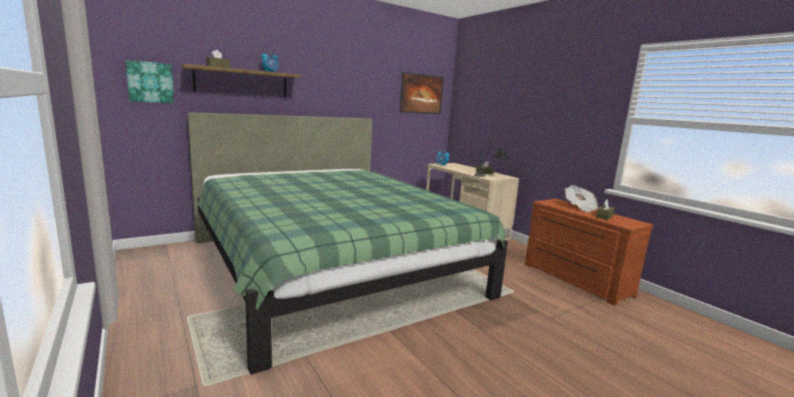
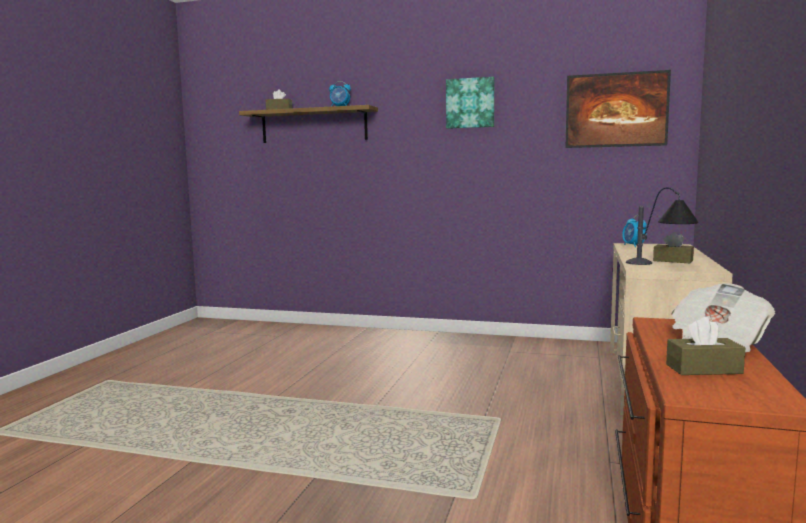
camera: 50 degrees right, 5 degrees down
(150, 82) = (226, 136): picture -> picture (470, 103)
(330, 267) = (312, 377): green bed -> none

